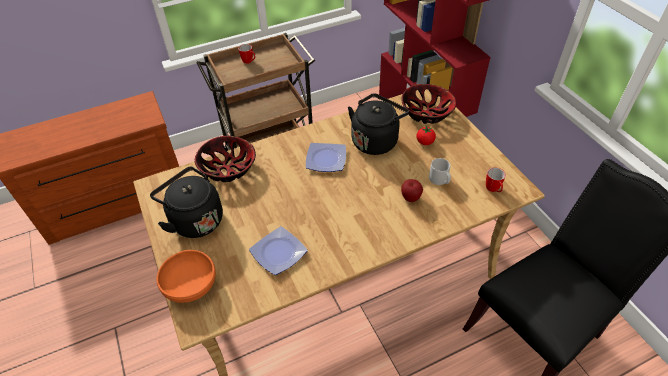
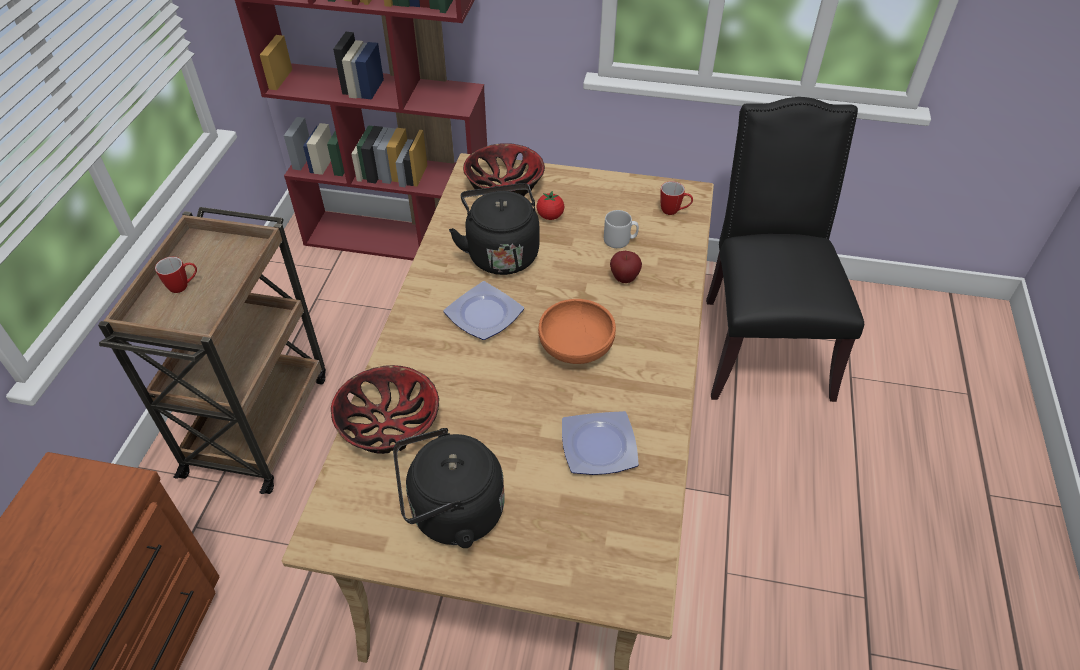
camera: 55 degrees left, 0 degrees up
(191, 285) = (571, 574): orange bowl -> orange bowl (576, 346)

